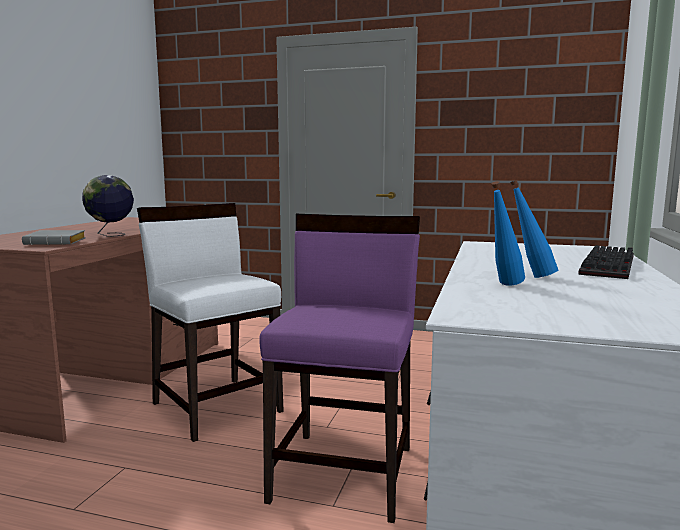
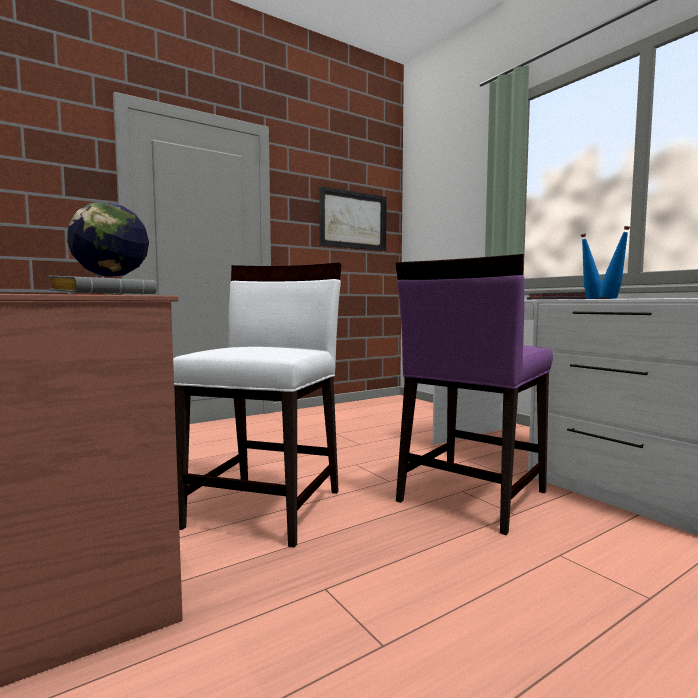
camera: 50 degrees left, 5 degrees down
(217, 406) = (267, 508): white chair -> white chair turned 105 degrees clockwise
(345, 472) = (470, 496): purple chair -> purple chair turned 105 degrees counterclockwise
(529, 115) = (353, 220): none -> picture

